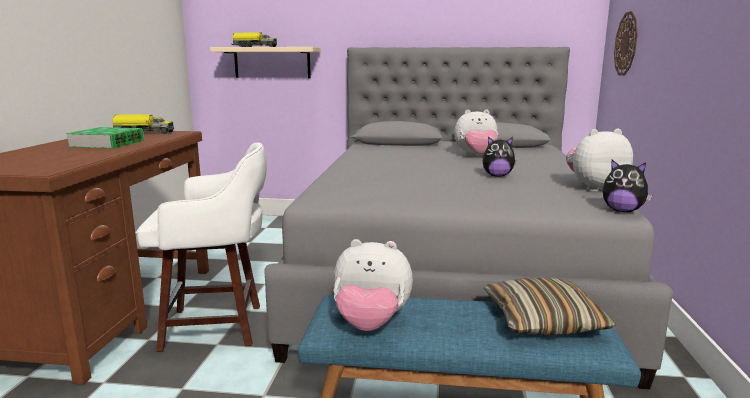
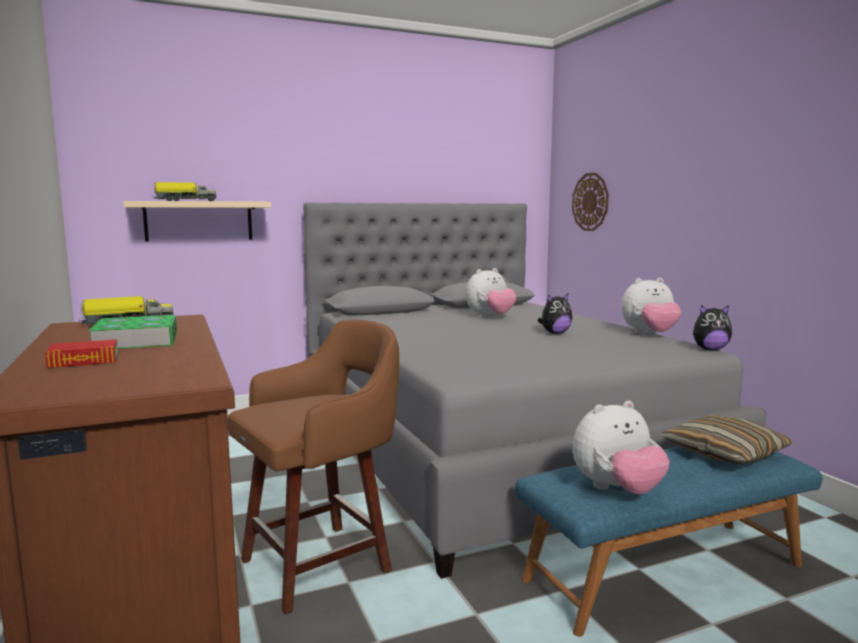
camera: 30 degrees left, 5 degrees down
(43, 152) = (84, 361): none -> book
(218, 327) = (322, 564): white stool -> brown stool
(594, 188) = (649, 334): plush toy -> plush toy turned 150 degrees counterclockwise

